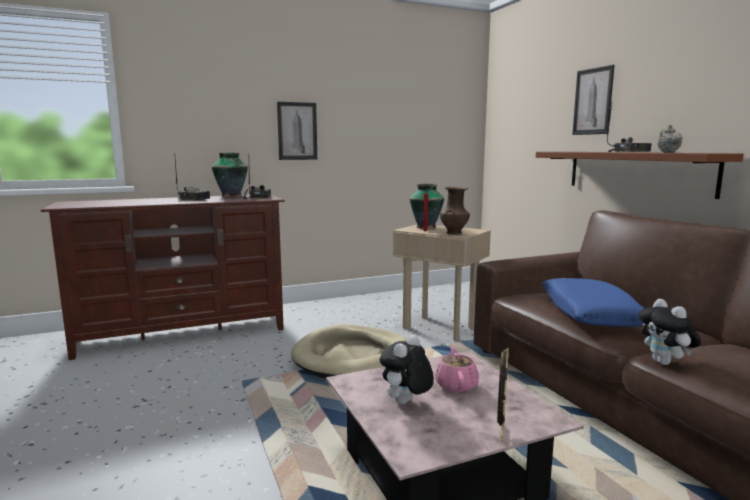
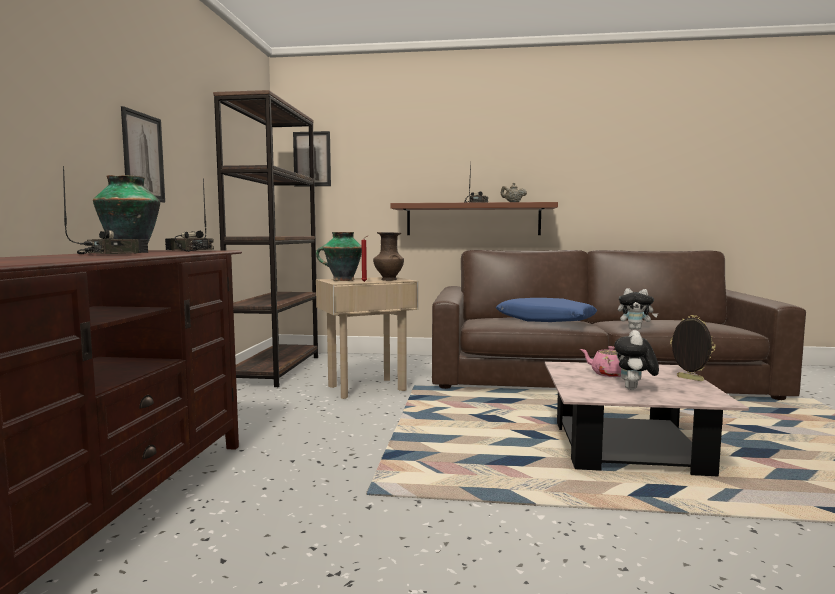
camera: 60 degrees left, 5 degrees down
(352, 357) = (381, 431): beige dog bed -> none
(406, 403) = (634, 389): plush toy -> plush toy turned 45 degrees clockwise
(433, 293) = (276, 370): none -> brown bookcase
(593, 101) = (423, 162): picture -> picture (312, 159)

